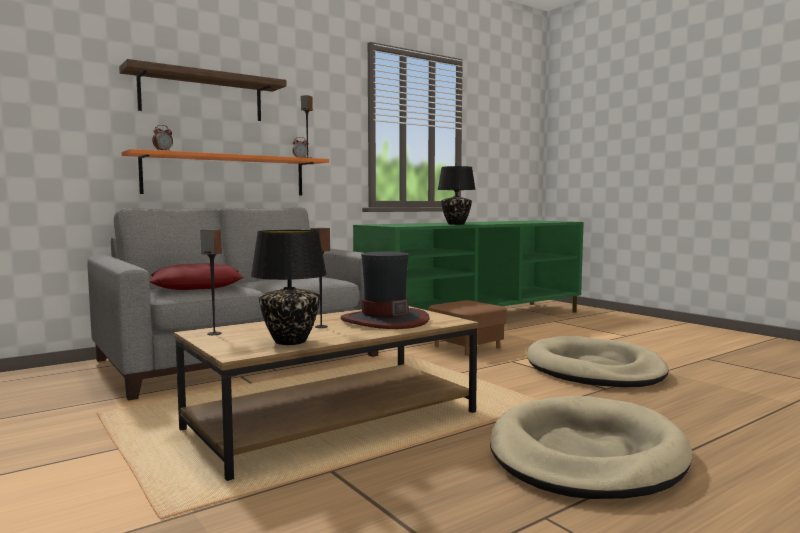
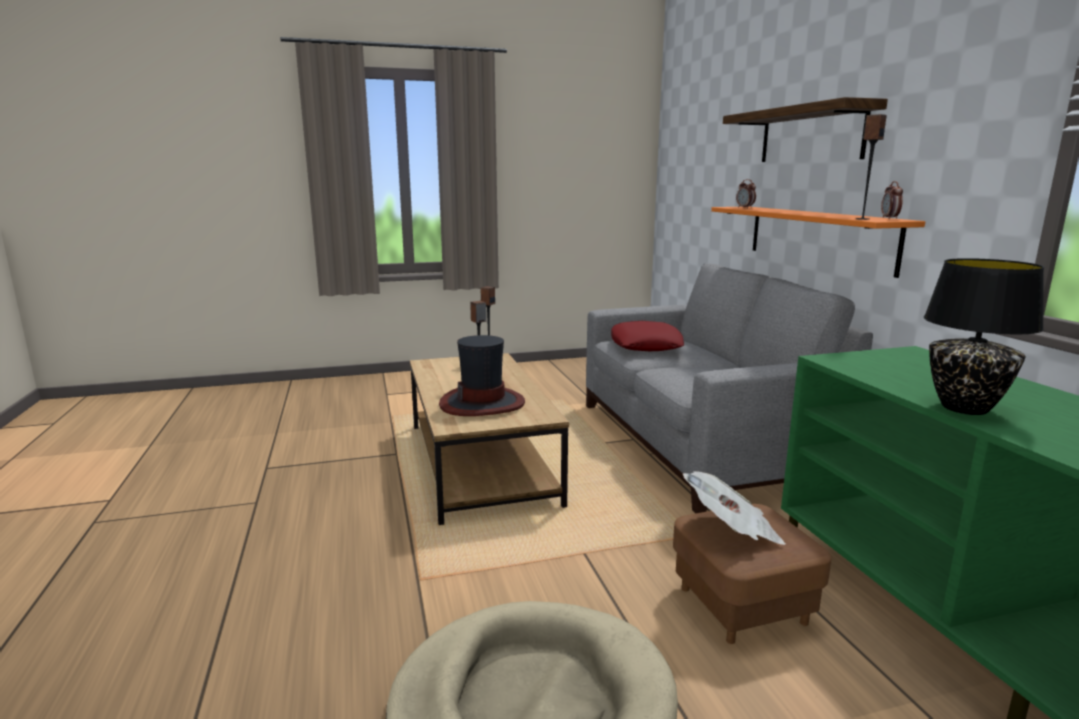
camera: 110 degrees right, 10 degrees up
(290, 342) = (439, 373): black table lamp -> none
(469, 306) = (732, 531): none -> newspaper
(586, 454) = (296, 551): beige dog bed -> none

